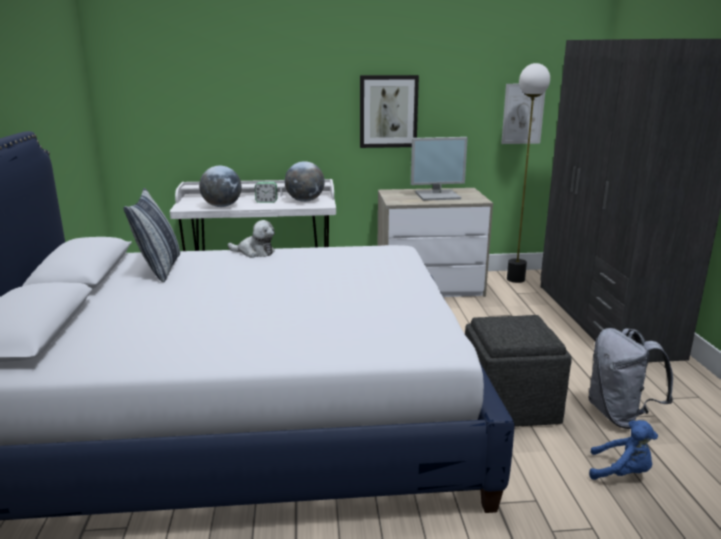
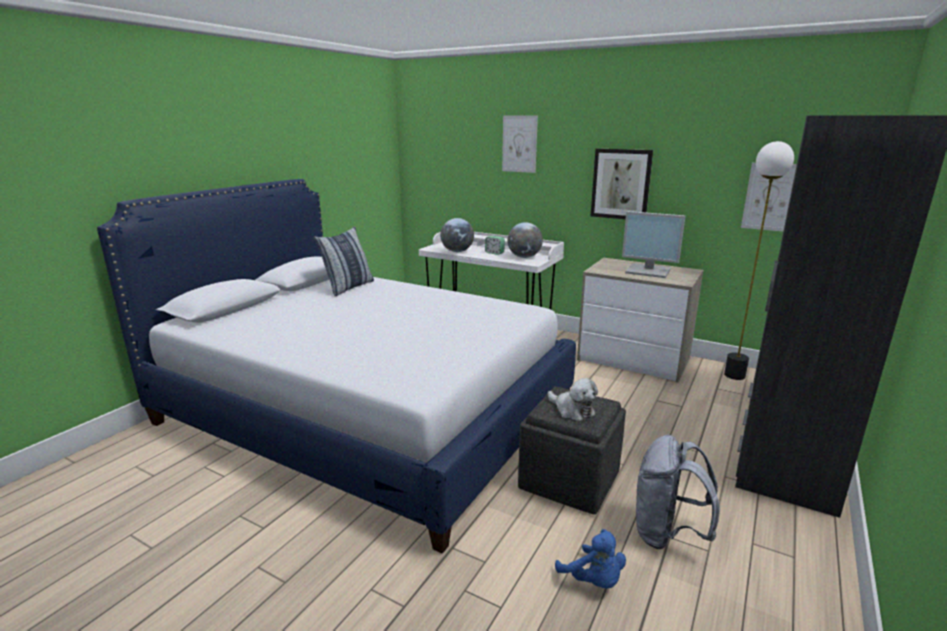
camera: 35 degrees right, 0 degrees up
(254, 252) = (423, 289): plush toy -> plush toy (572, 410)
(268, 73) = (519, 144): none -> picture

